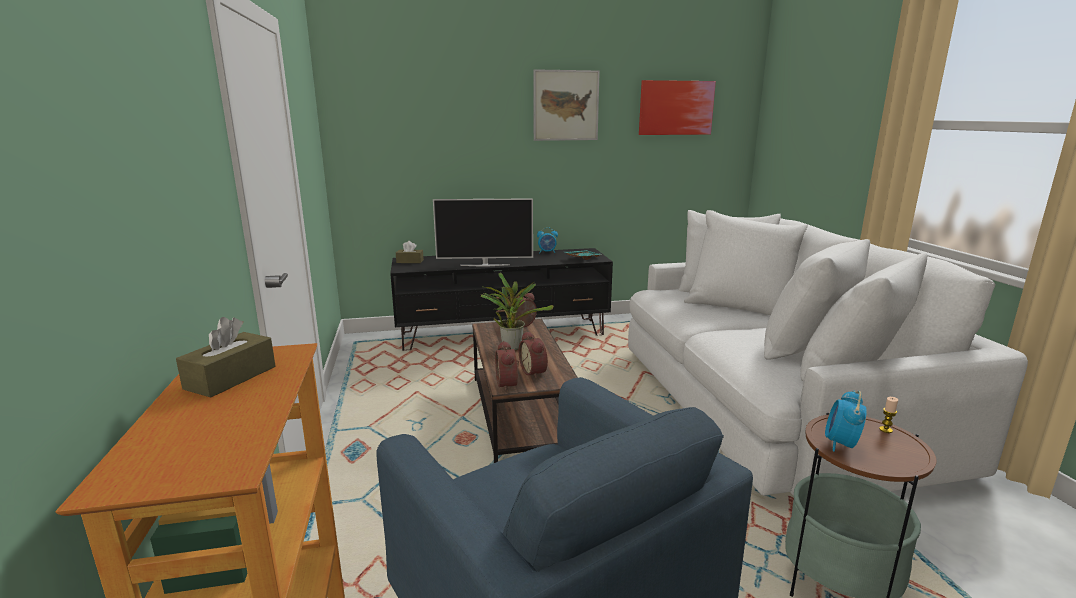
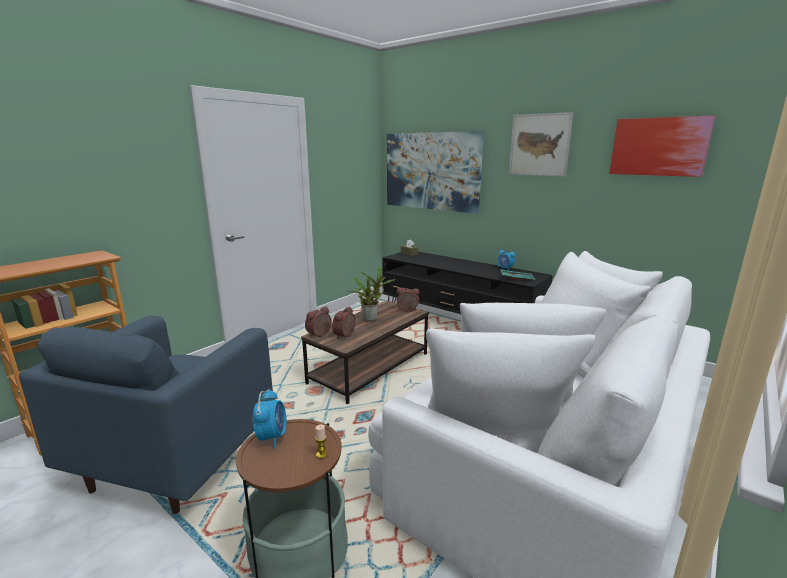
camera: 50 degrees right, 0 degrees up
(231, 377) = (74, 258): brown tissue box -> none
(420, 141) = (431, 171): none -> picture
(485, 265) = (440, 266): television -> none
(840, 444) = (272, 437): alarm clock -> alarm clock turned 105 degrees clockwise

